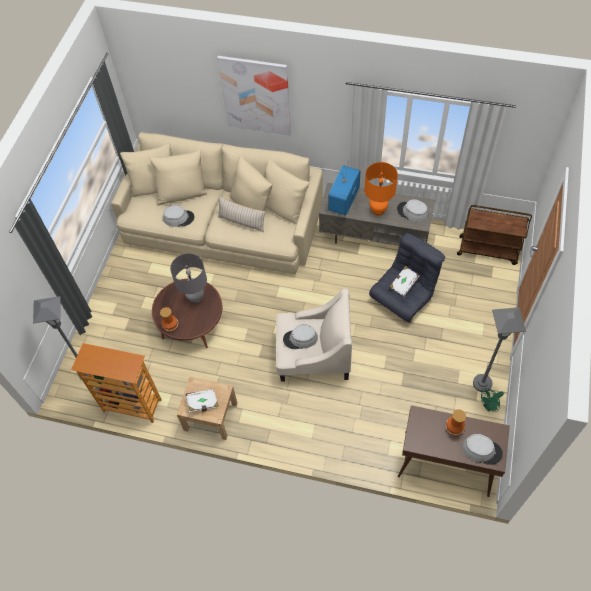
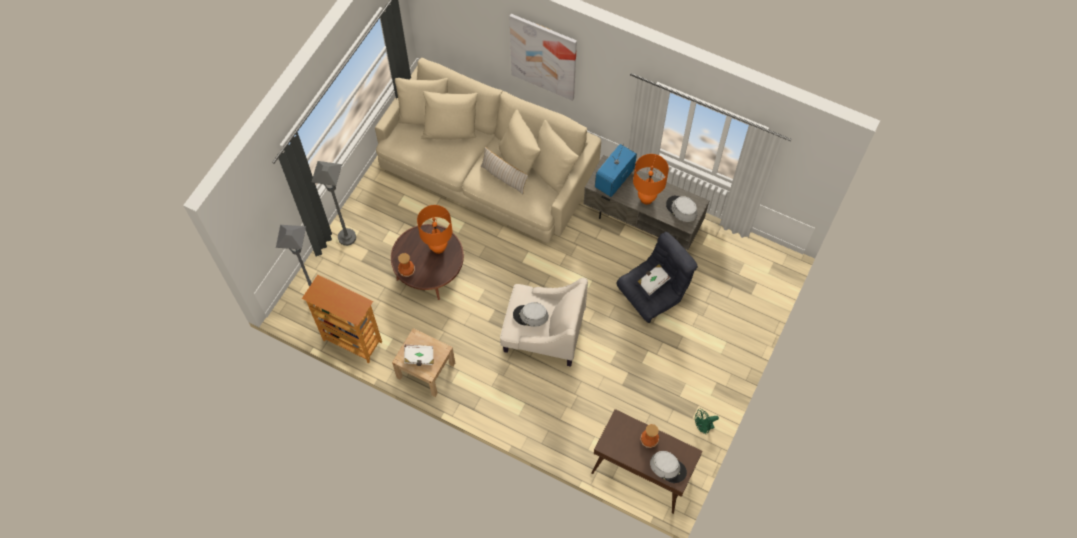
camera: 10 degrees right, 5 degrees up
(179, 218) = (440, 158): grey hat -> none
(196, 298) = (438, 247): grey table lamp -> orange table lamp
(482, 383) = (704, 402): grey floor lamp -> grey floor lamp (347, 237)
(488, 250) = (758, 264): brown cart -> none

